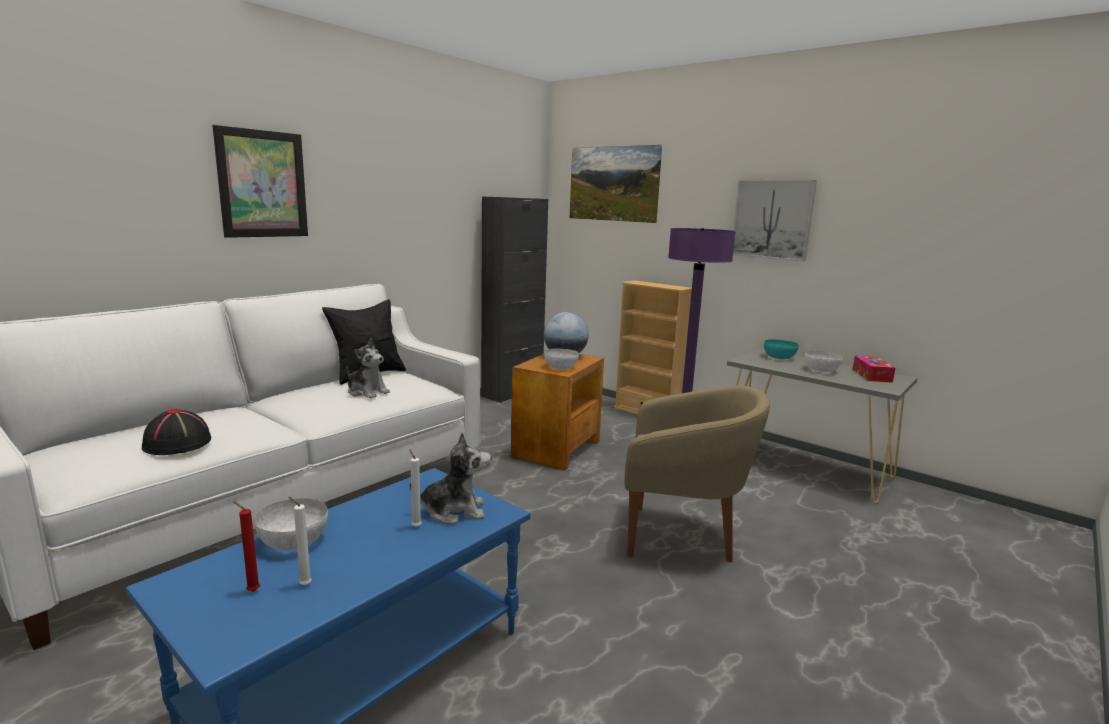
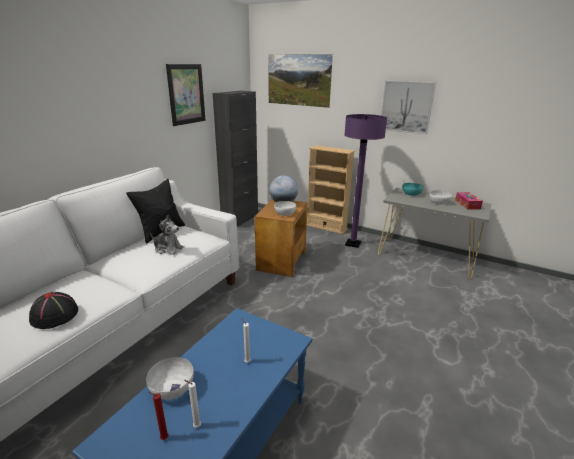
camera: 10 degrees left, 10 degrees up
(263, 184) = (65, 103): picture -> picture (186, 94)
(454, 511) = (265, 344): plush toy -> none
(682, 537) = (375, 317): beige armchair -> none

